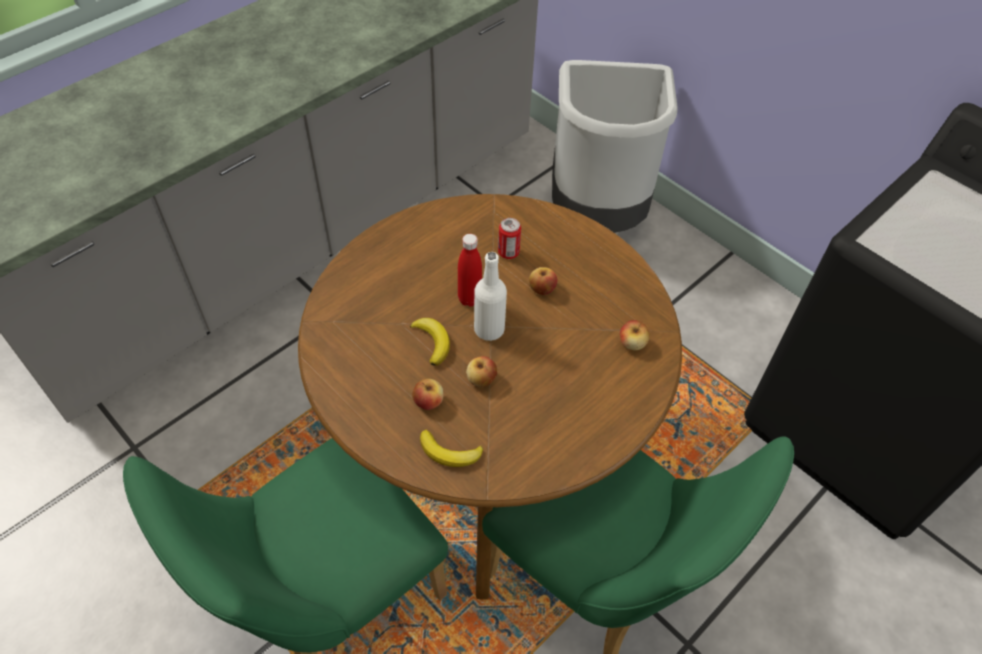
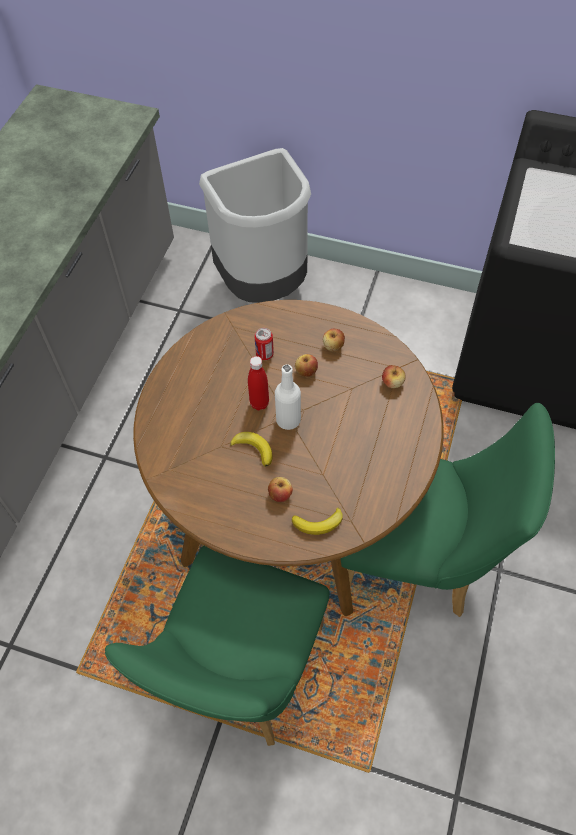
camera: 25 degrees left, 5 degrees up
(481, 380) = (306, 460): apple -> apple (333, 346)

